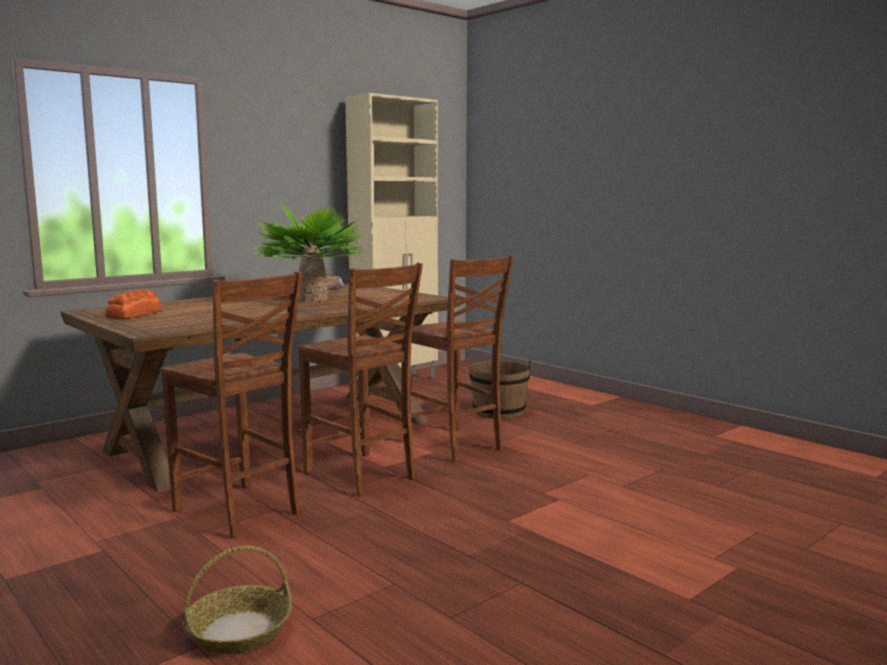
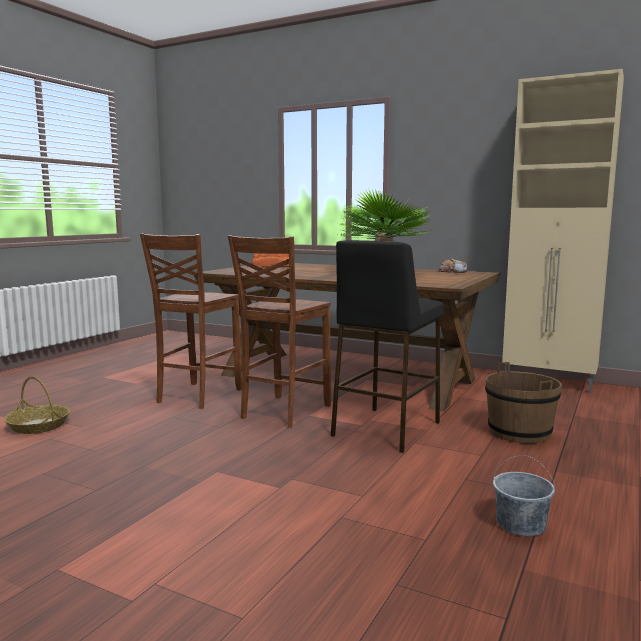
camera: 70 degrees right, 0 degrees up
(454, 446) = (386, 429): brown chair -> black stool
(648, 443) = (521, 524): none -> grey bucket

